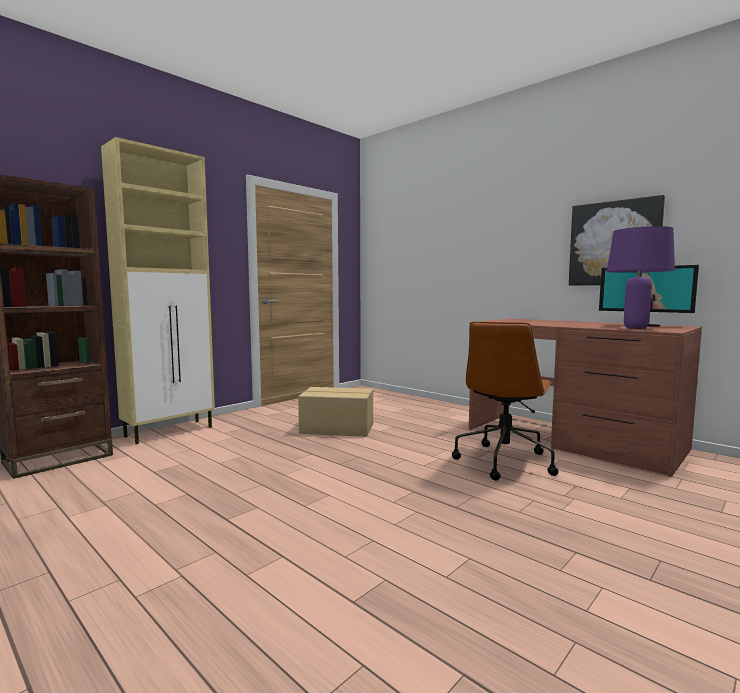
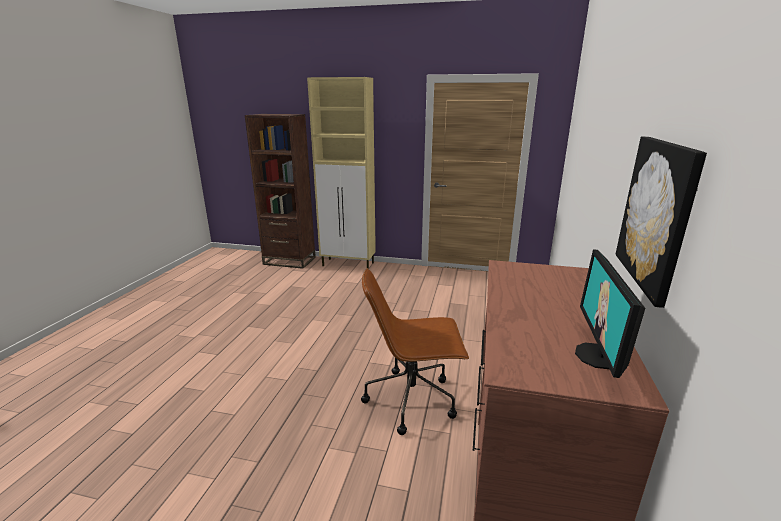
camera: 60 degrees right, 15 degrees up
(337, 429) = (411, 307): cardboard box -> none
(635, 328) = (521, 349): purple table lamp -> none

